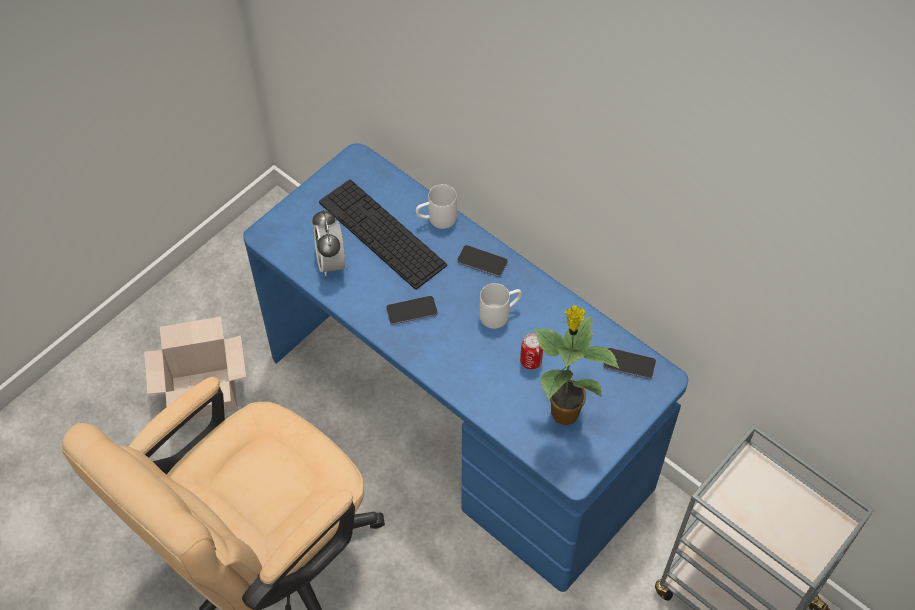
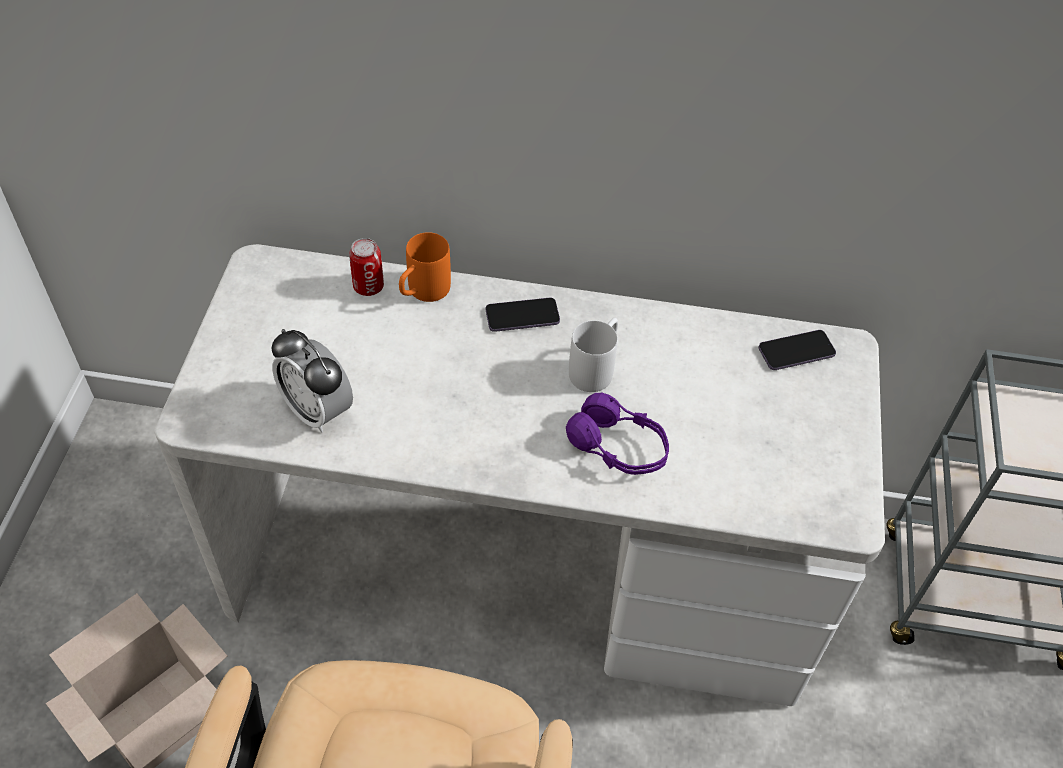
camera: 35 degrees left, 5 degrees down
(382, 233) = (362, 341): keyboard -> none
(411, 311) = (478, 420): phone -> none
(436, 220) = (422, 293): white mug -> orange mug
(458, 418) = (521, 564): blue desk -> white desk
(477, 366) = (618, 448): none -> purple headphones
(530, 361) = (680, 407): can -> can (368, 286)
(564, 411) = (770, 447): potted plant -> none

